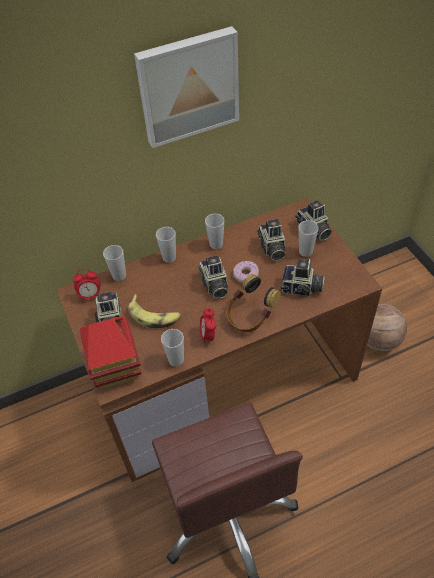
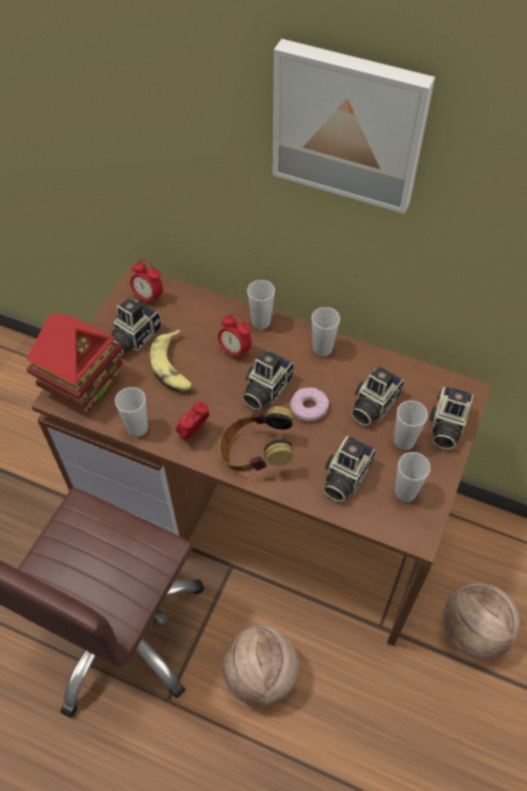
camera: 45 degrees right, 5 degrees up
(119, 276) = (195, 300): cup -> cup (405, 492)
(174, 281) = (235, 350): none -> alarm clock
(302, 288) = (344, 476): camera -> camera turned 60 degrees clockwise
(319, 455) = (260, 674): none -> basketball

